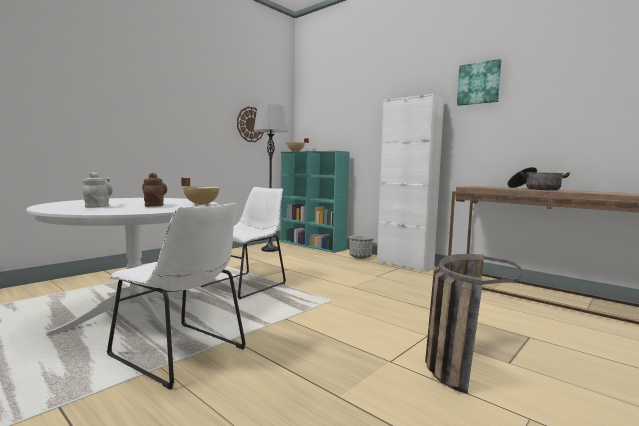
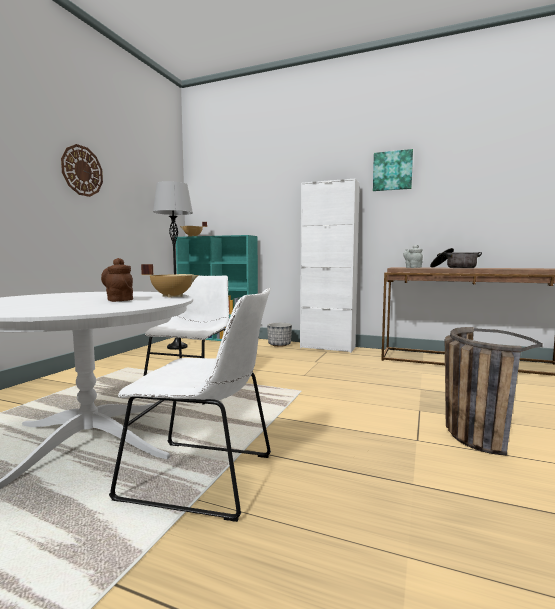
camera: 20 degrees left, 0 degrees up
(98, 206) = (48, 305): grey teapot -> grey teapot (412, 267)
(250, 124) = (143, 205): wall clock -> wall clock (82, 171)

